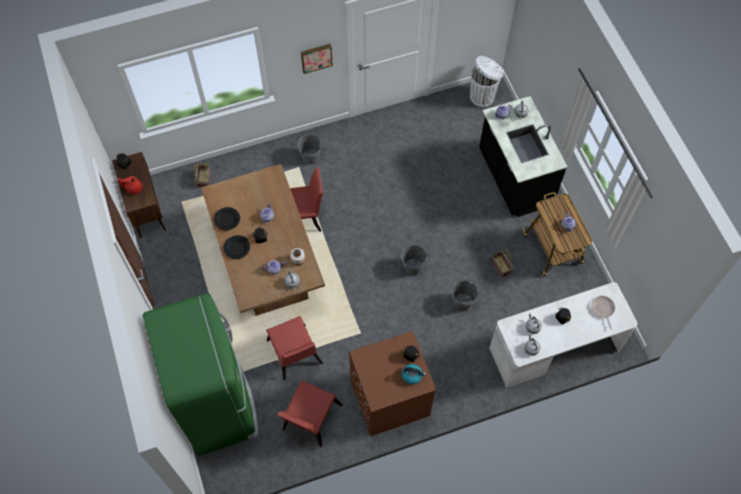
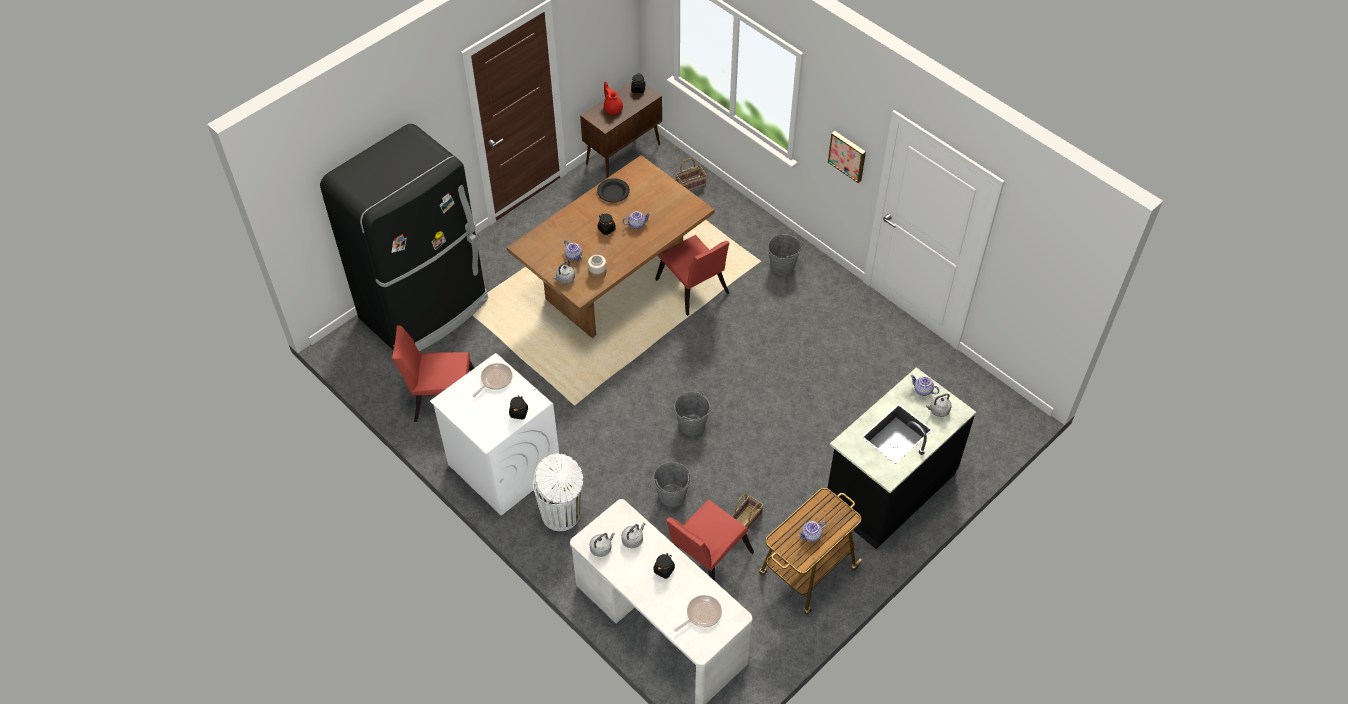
camera: 65 degrees right, 10 degrees down
(218, 403) = (426, 309): green fridge -> black fridge
(237, 248) = (582, 214): black plate -> none
(295, 355) = (514, 354): red chair -> red chair (705, 560)
(374, 360) = (495, 380): none -> frying pan
(389, 399) = (503, 466): brown washing machine -> white washing machine
(412, 375) = (493, 423): kettle -> none
(482, 96) = (995, 408): white trash can -> white trash can (562, 515)

